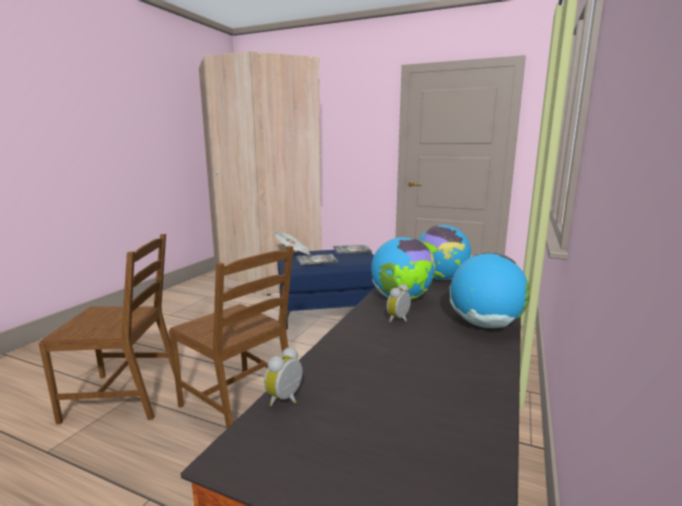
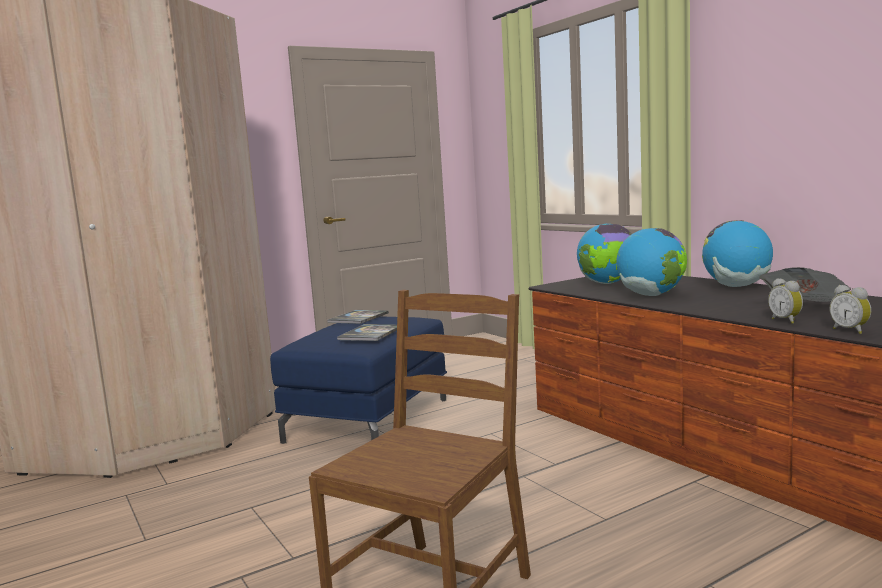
camera: 55 degrees left, 5 degrees down
(239, 404) = (552, 509): brown chair -> none
(293, 252) = (303, 340): newspaper -> newspaper (805, 308)
(399, 320) = (706, 300): alarm clock -> alarm clock (786, 320)

